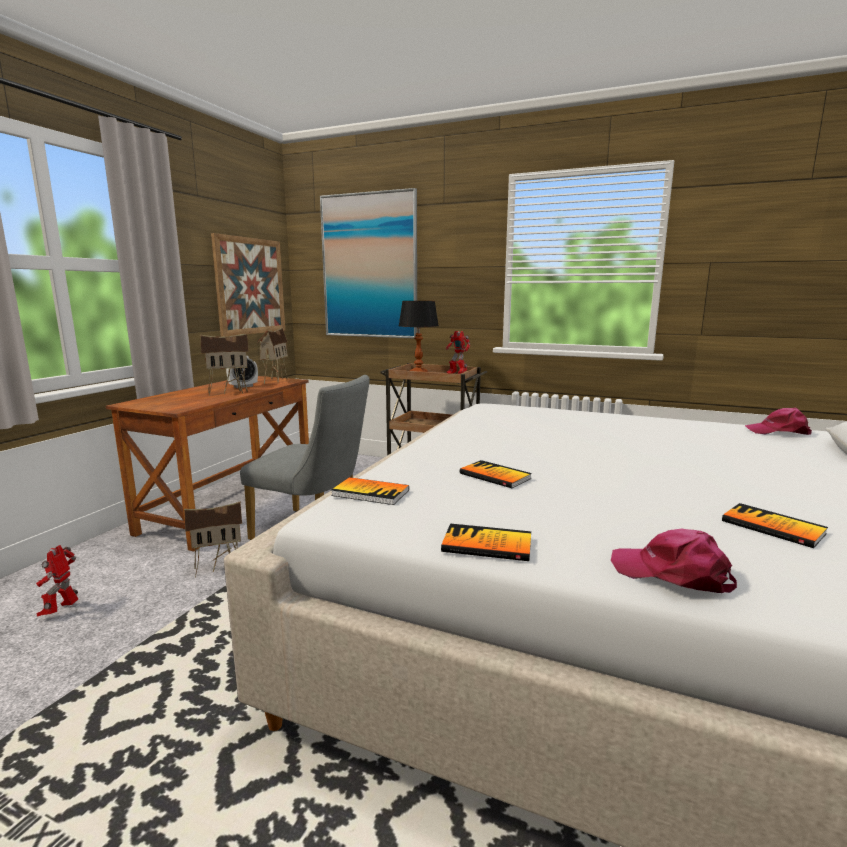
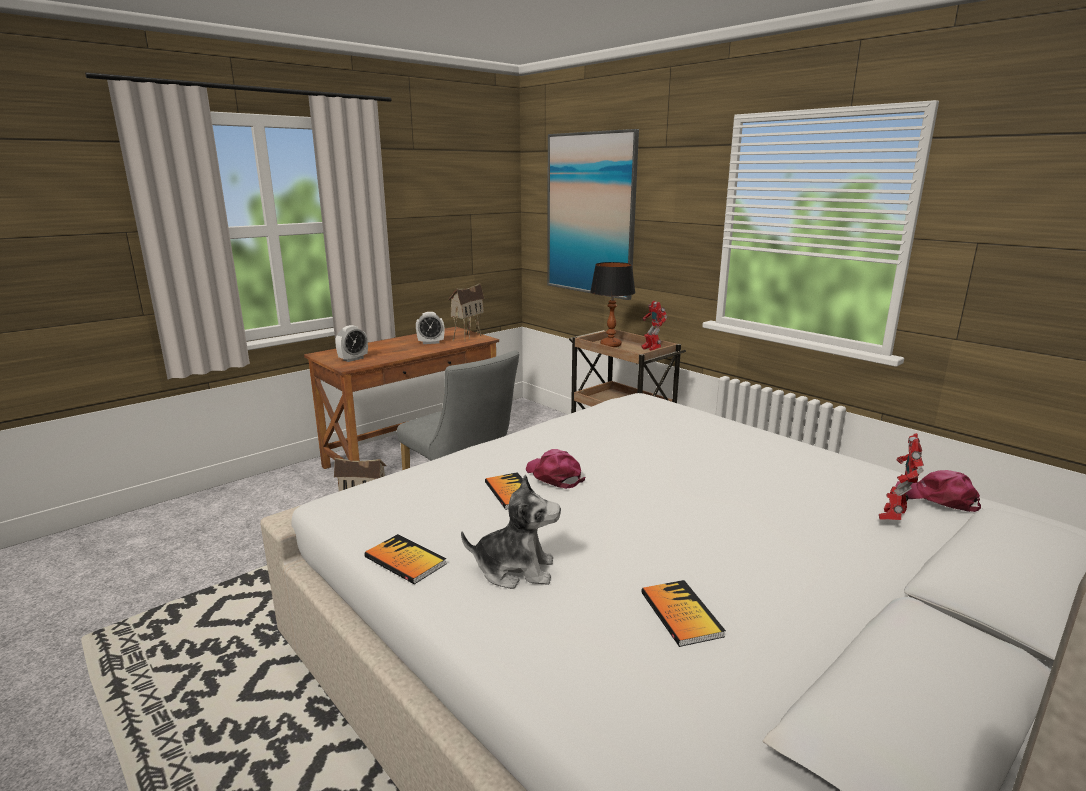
camera: 25 degrees right, 5 degrees up
(62, 611) = (240, 522): toy robot -> toy robot (893, 518)
(175, 403) = (353, 359): none -> alarm clock
(229, 392) = (410, 349): toy house -> none
(250, 286) = (469, 233): picture -> none
(370, 493) = (388, 488): book -> none
(598, 528) = (515, 569): none -> plush toy
(672, 573) = (505, 629): pink cap -> pink cap (554, 475)

